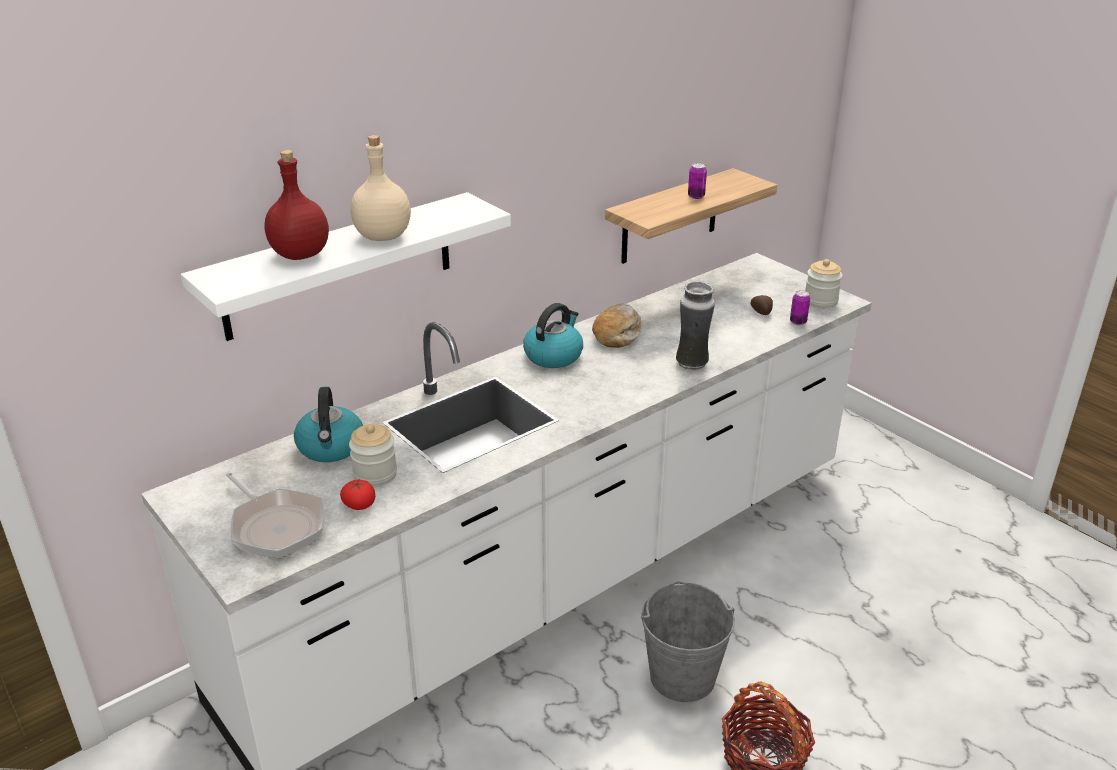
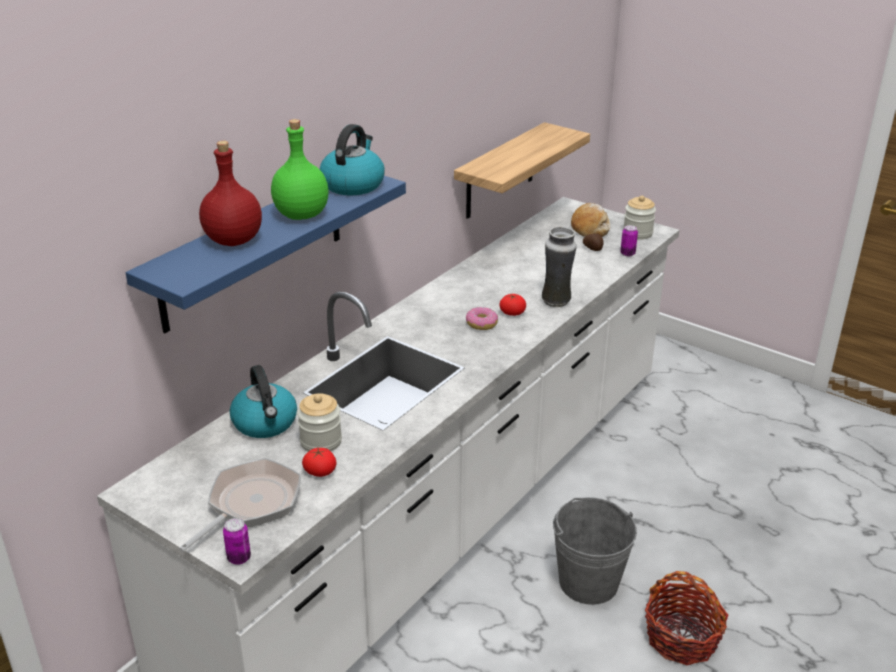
camera: 15 degrees left, 0 degrees up
(276, 526) = (250, 504): frying pan -> frying pan turned 90 degrees counterclockwise
(339, 266) = (254, 248): white shelf -> blue shelf
(382, 237) = (301, 215): beige bottle -> green bottle
(553, 355) = (431, 310): kettle -> kettle (353, 184)
(599, 377) = (481, 324): none -> donut
(617, 334) = (478, 283): bread -> bread (590, 228)
(638, 369) = (512, 313): none -> tomato
(696, 196) = (527, 150): can -> can (239, 558)

